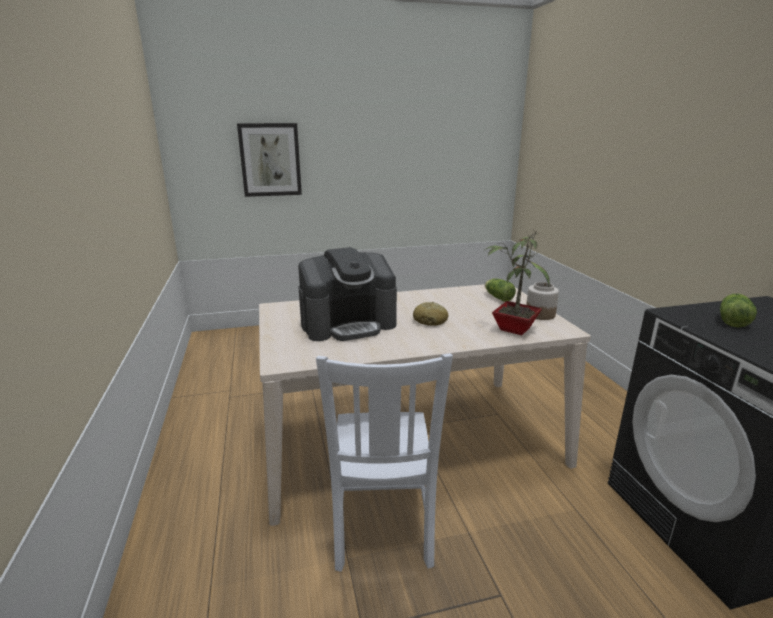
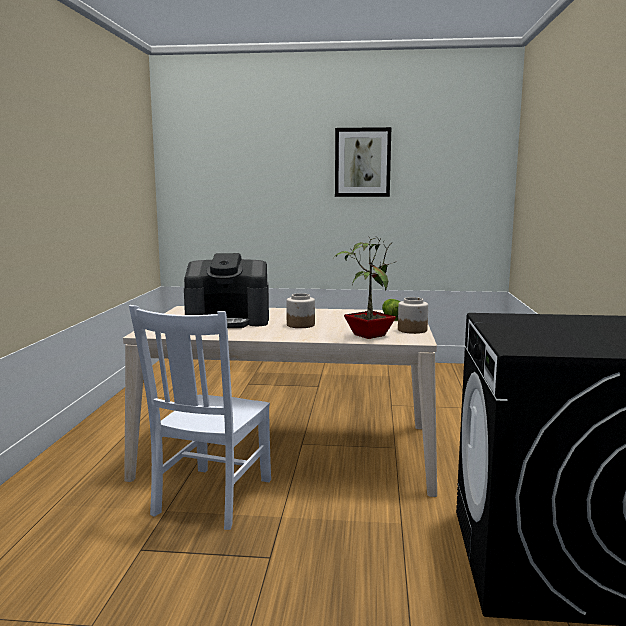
camera: 20 degrees right, 10 degrees down
(270, 160) = (247, 196): picture -> picture (362, 162)
(430, 321) = (301, 325): bread -> jar
(732, 320) = (537, 323): lettuce -> none

